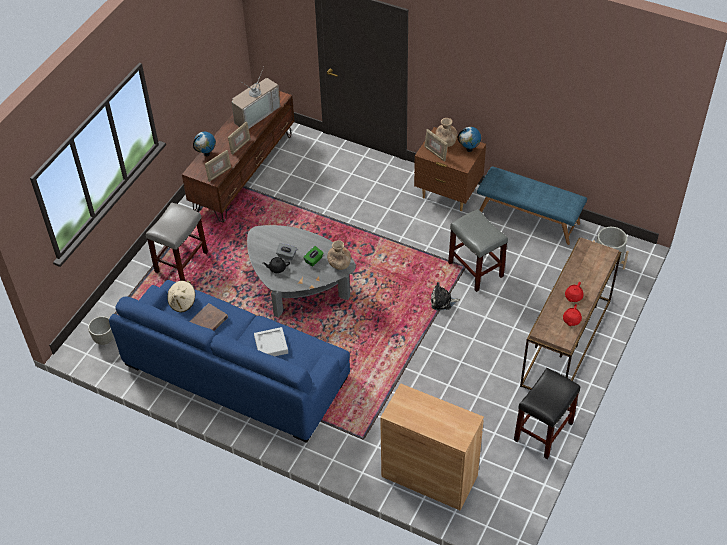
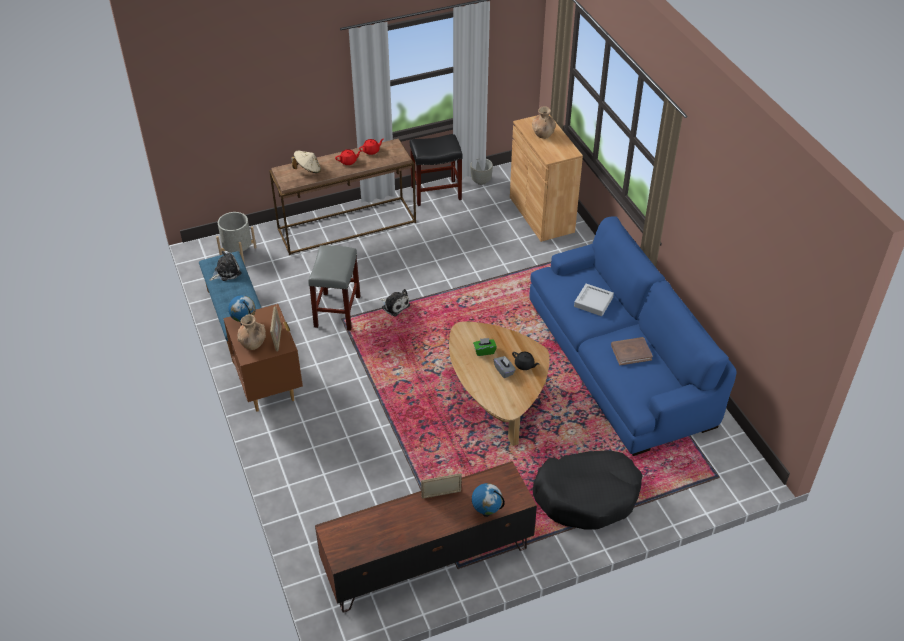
camera: 140 degrees left, 5 degrees down
(104, 339) = (723, 465): grey planter -> grey planter (481, 181)
(181, 262) = (587, 496): grey stool -> black dog bed
(183, 302) = (641, 383): beige hat -> beige hat (308, 170)
(219, 174) = (496, 476): picture frame -> none
(255, 113) = (381, 529): television -> none
(298, 284) = (496, 397): grey coffee table -> brown coffee table
(339, 264) = (466, 334): brown vase -> brown vase (543, 134)
(554, 198) = (226, 272): none -> plush toy

